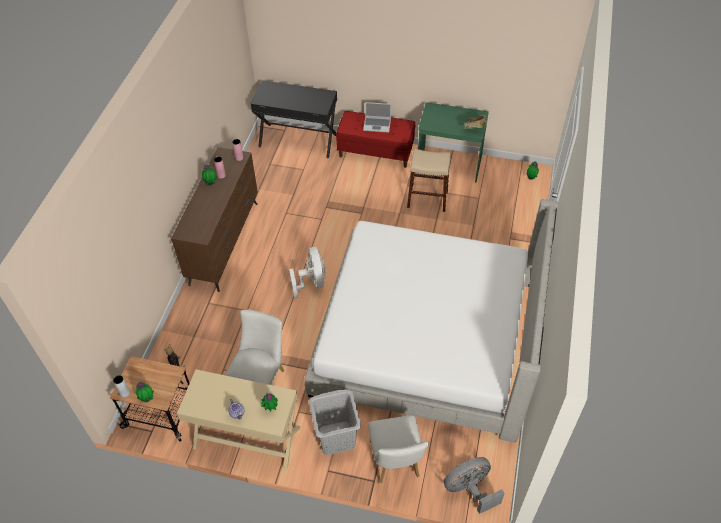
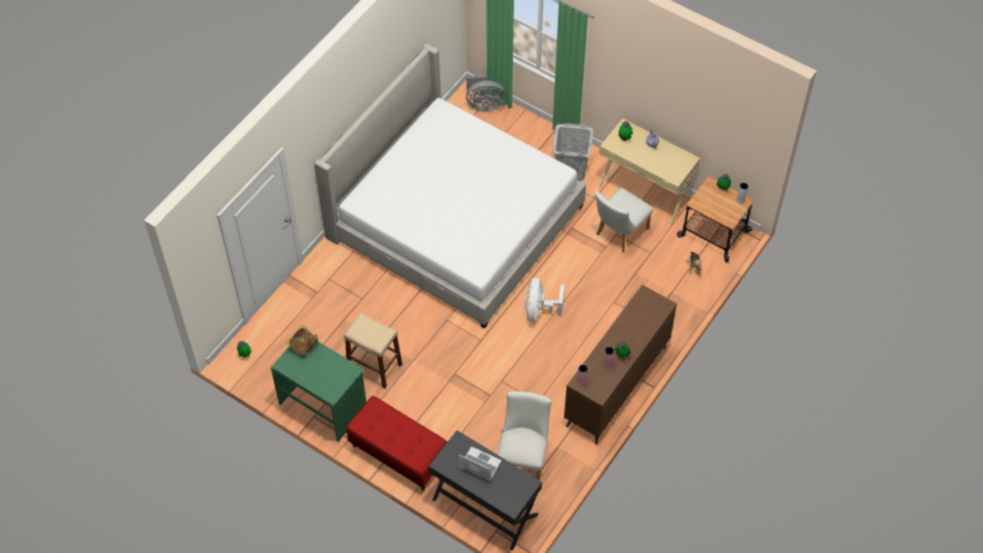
camera: 160 degrees left, 5 degrees up
(377, 125) = (393, 435): laptop -> laptop (479, 465)
(395, 463) = (531, 138): white chair -> white chair (523, 457)

